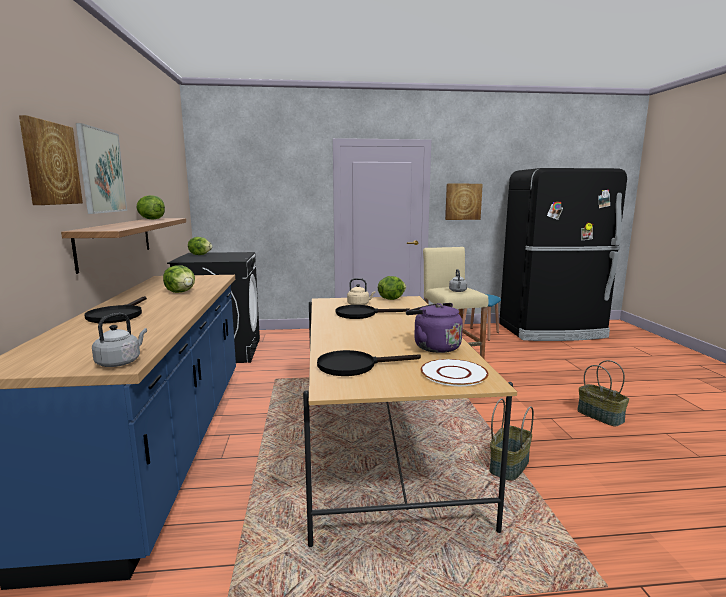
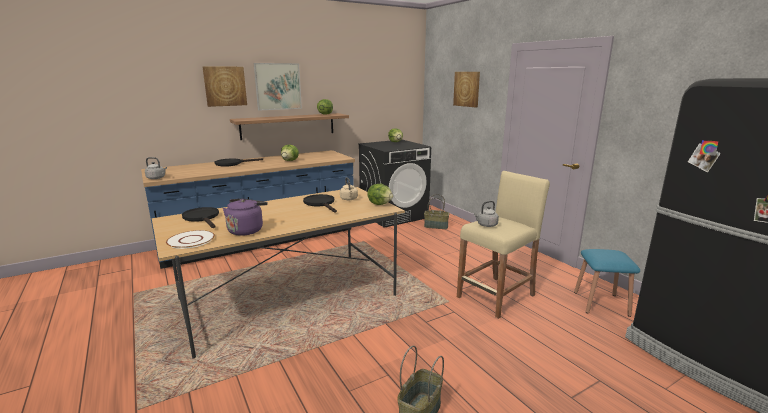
camera: 65 degrees right, 5 degrees up
(463, 201) = (646, 122): picture -> picture (467, 89)
(508, 465) = (281, 355): basket -> basket (436, 226)

